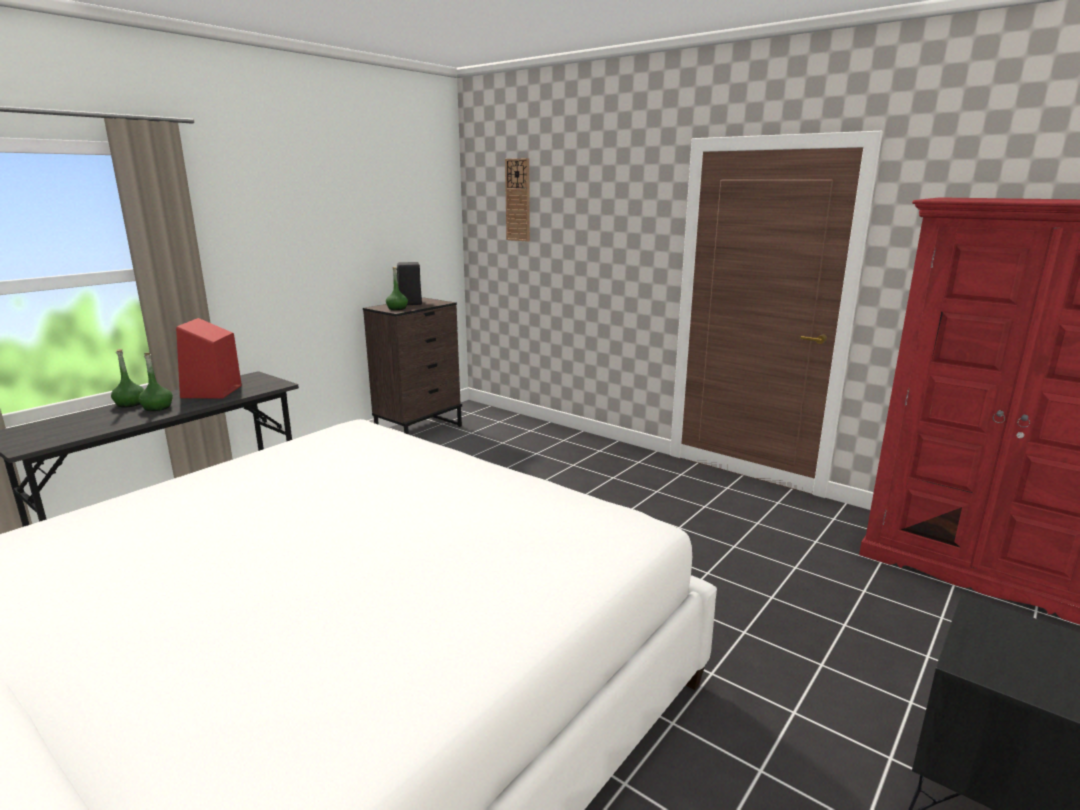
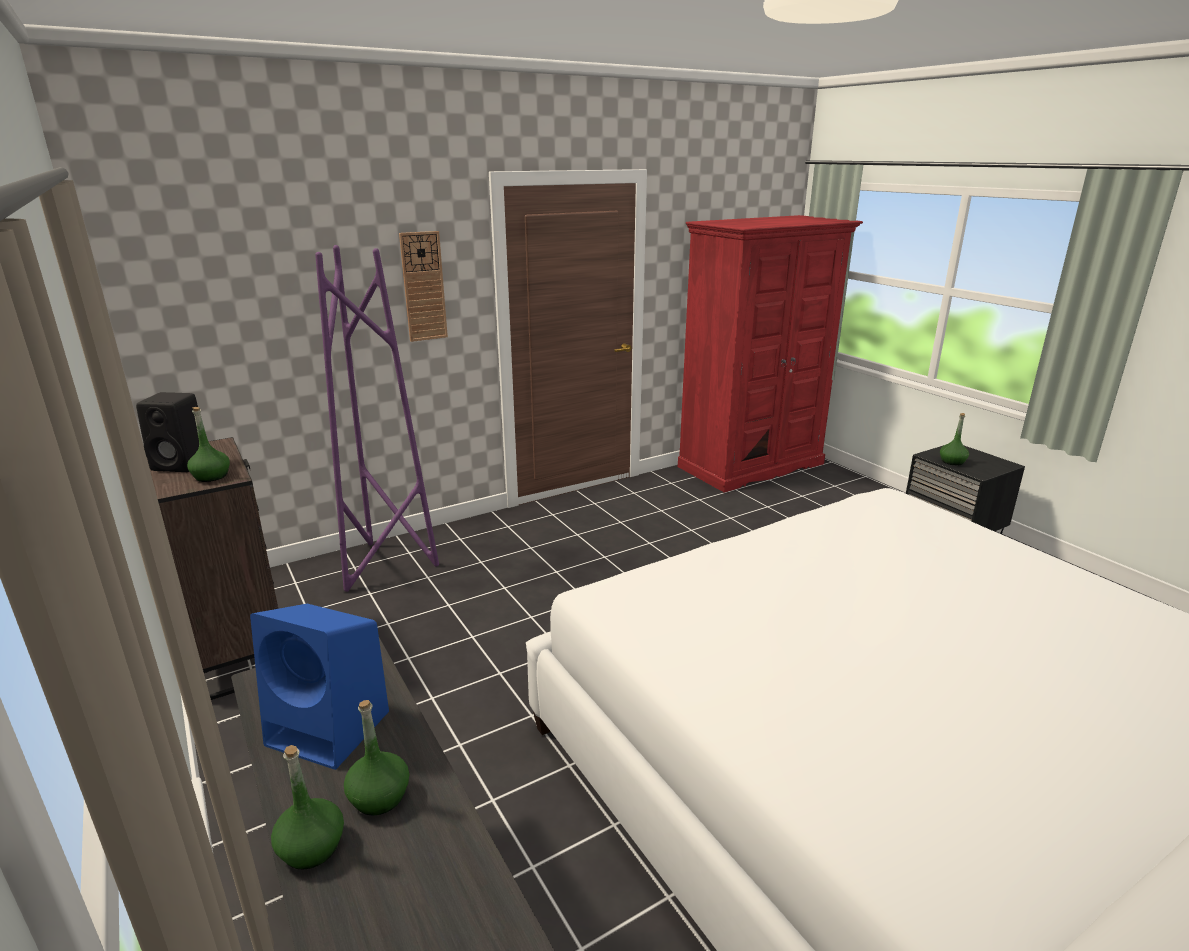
camera: 70 degrees left, 5 degrees up
(211, 392) = (331, 728): red speaker -> blue speaker
(518, 200) = (231, 260): wall clock -> wall clock (423, 286)
(539, 438) = (385, 566): none -> purple clothes rack
(985, 635) = (952, 462): none -> green bottle

